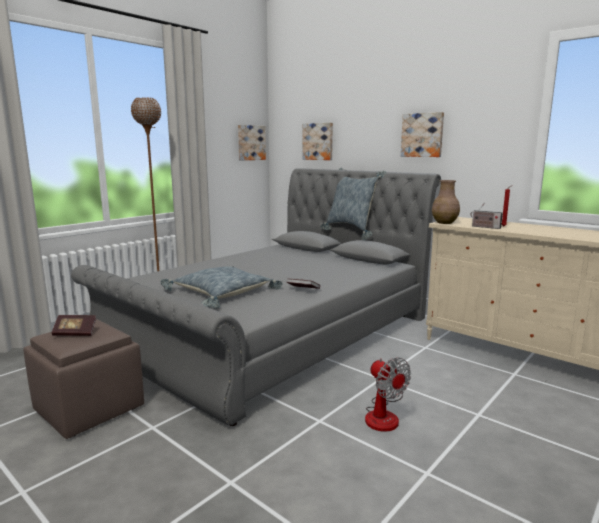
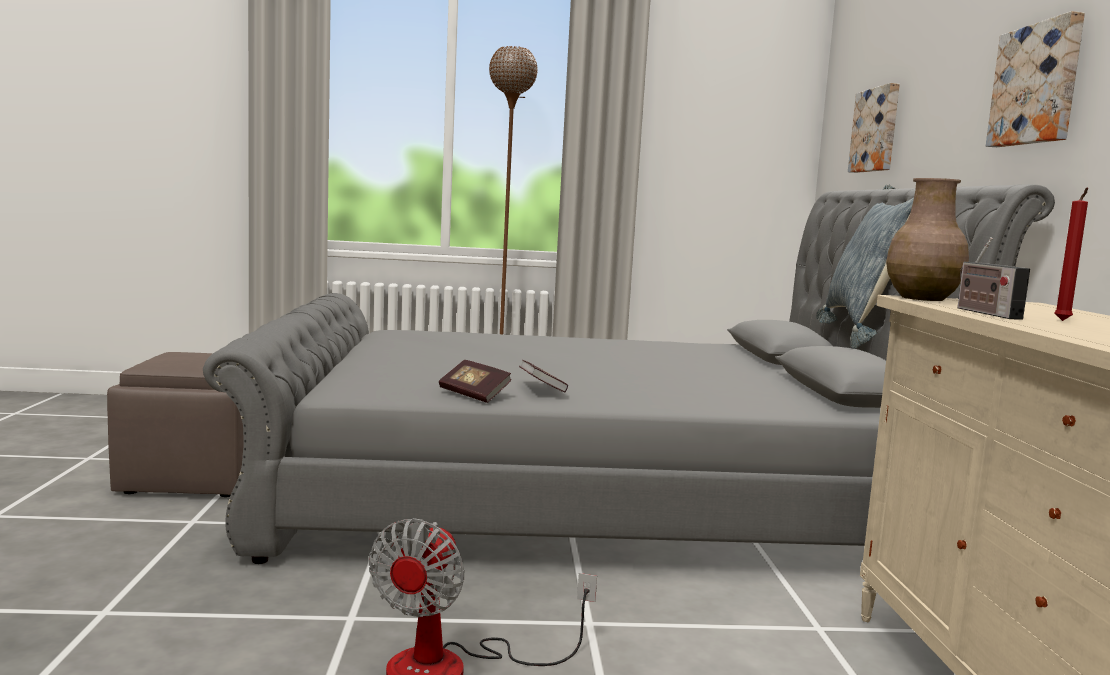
camera: 45 degrees right, 5 degrees down
(75, 333) = (188, 357): book -> book (474, 395)
(222, 290) = (439, 362): pillow -> none
(250, 142) = (767, 140): picture -> none

